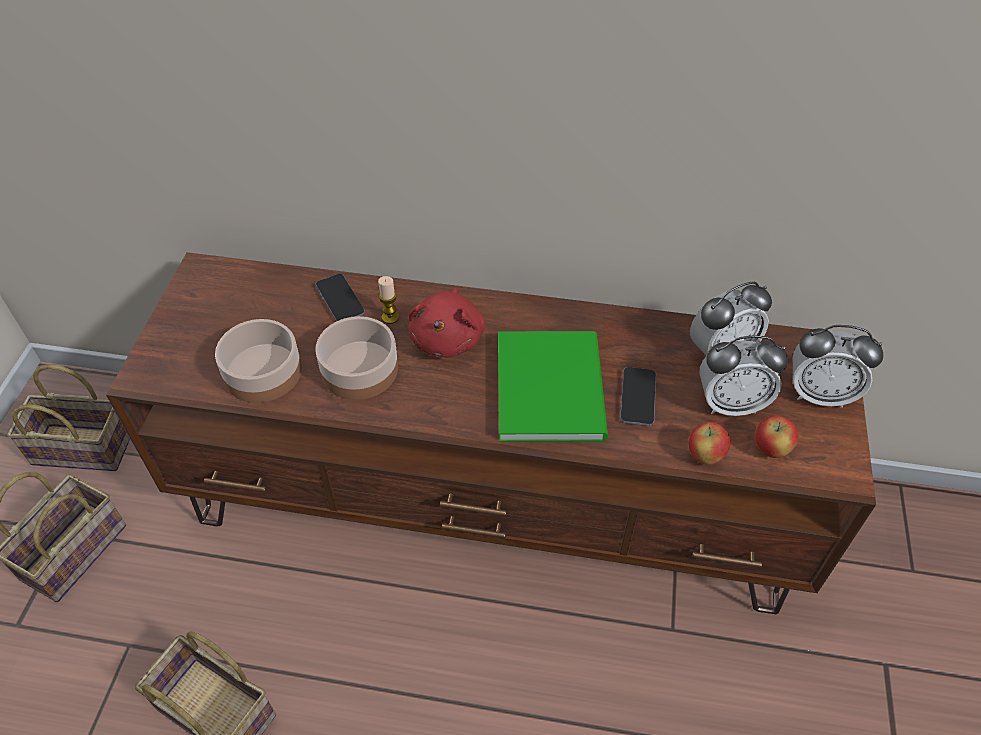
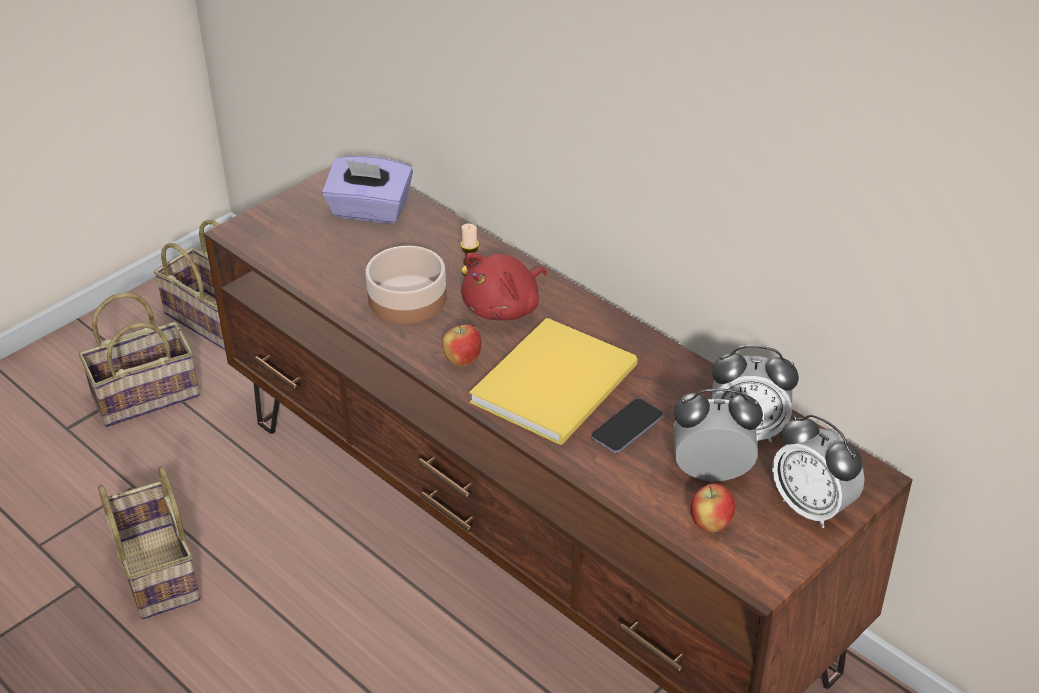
camera: 35 degrees right, 10 degrees down
(251, 300) = (369, 211): none -> purple tissue box
(263, 373) = (330, 268): bowl -> none
(340, 300) = (441, 240): phone -> none
(553, 385) = (560, 383): green book -> yellow book
(704, 456) = (641, 499): apple -> apple (462, 361)
(730, 403) = (711, 473): alarm clock -> alarm clock turned 150 degrees clockwise

